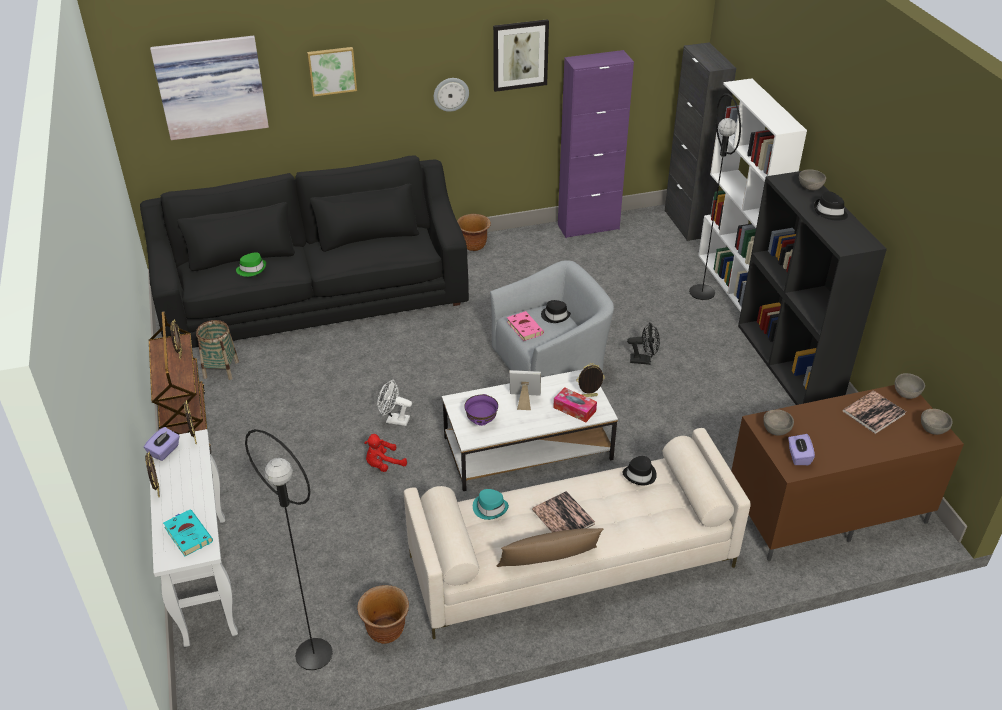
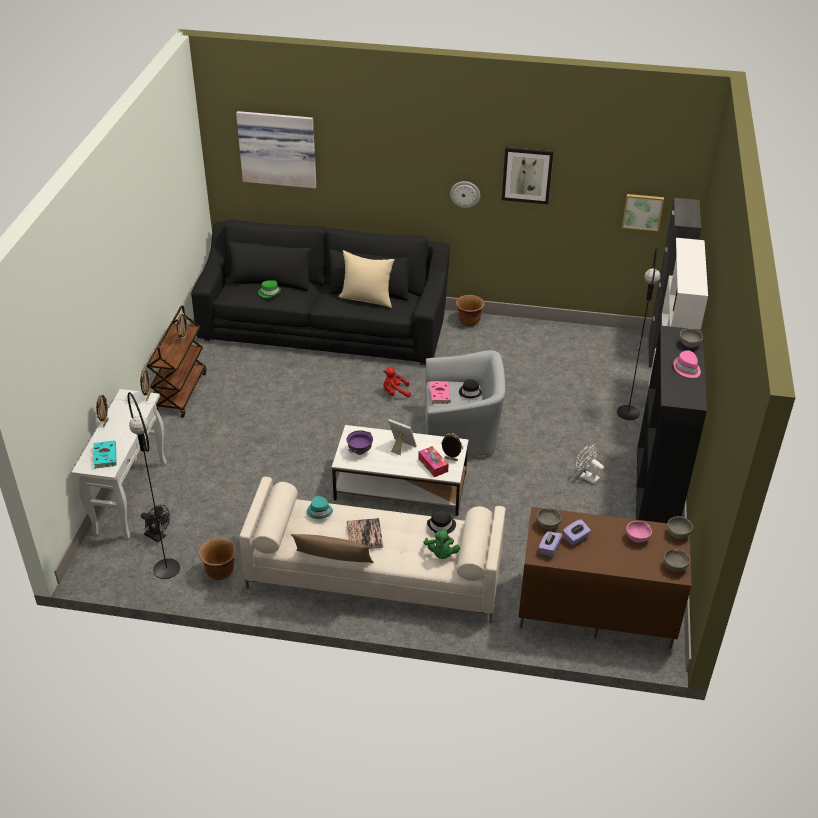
camera: 25 degrees right, 0 degrees up
(164, 451) = (125, 399): purple tissue box -> purple tissue box (575, 538)
(221, 369) = (226, 361): basket -> none
(332, 70) = (370, 155): picture -> picture (642, 211)
(373, 244) = (367, 298): none -> beige pillow
(383, 464) = (291, 463): red plush toy -> red plush toy (395, 392)
(394, 420) = (319, 434): white fan -> white fan (586, 477)
(588, 227) = (573, 332): purple cabinet -> none
(644, 360) = (538, 451): black fan -> black fan (158, 536)
(663, 507) = (441, 554): none -> green plush toy
(830, 212) = (686, 368): black hat -> pink hat
(873, 412) = (637, 538): book -> pink bowl

